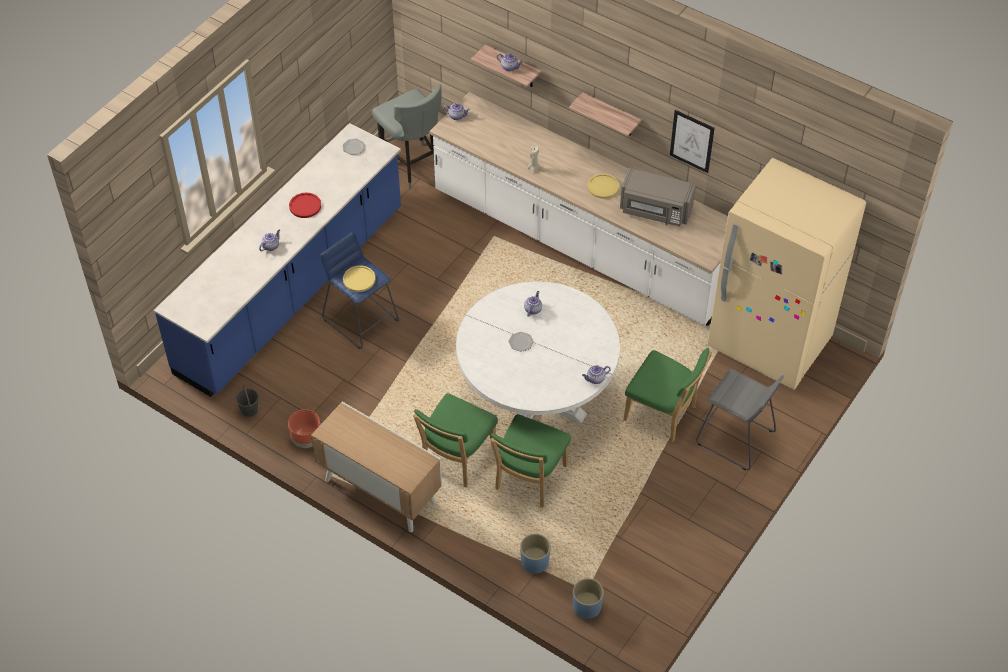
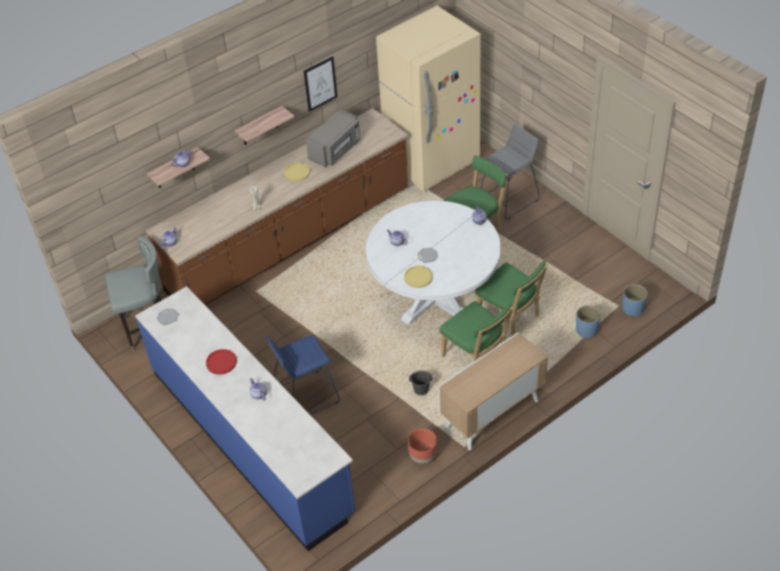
camera: 70 degrees left, 5 degrees down
(249, 410) = (374, 494): grey bucket -> grey bucket (420, 390)
(359, 279) = (306, 354): yellow plate -> yellow plate (418, 277)
(581, 244) = (290, 241): white counter -> brown counter

